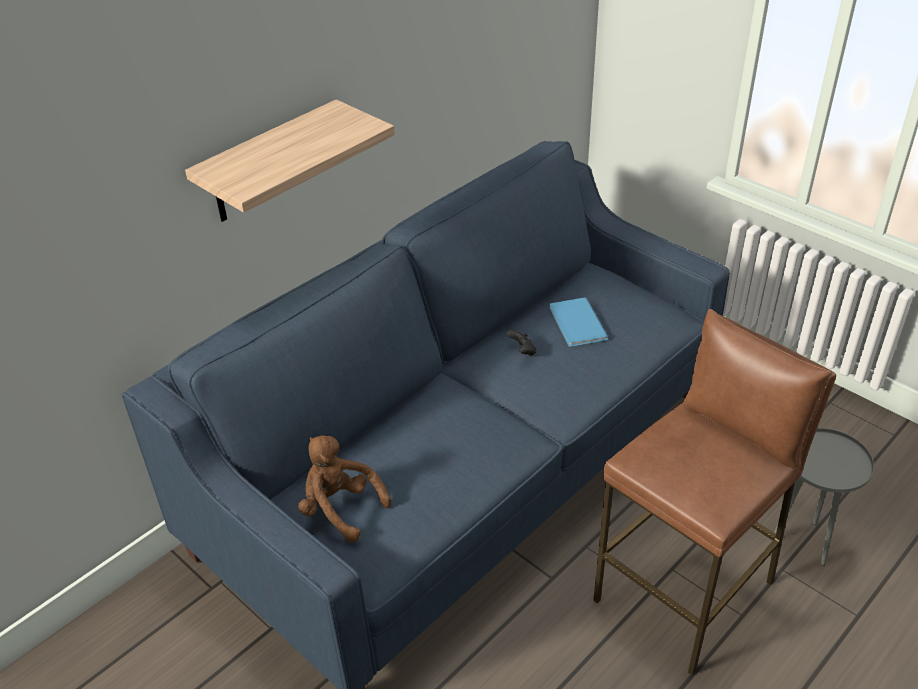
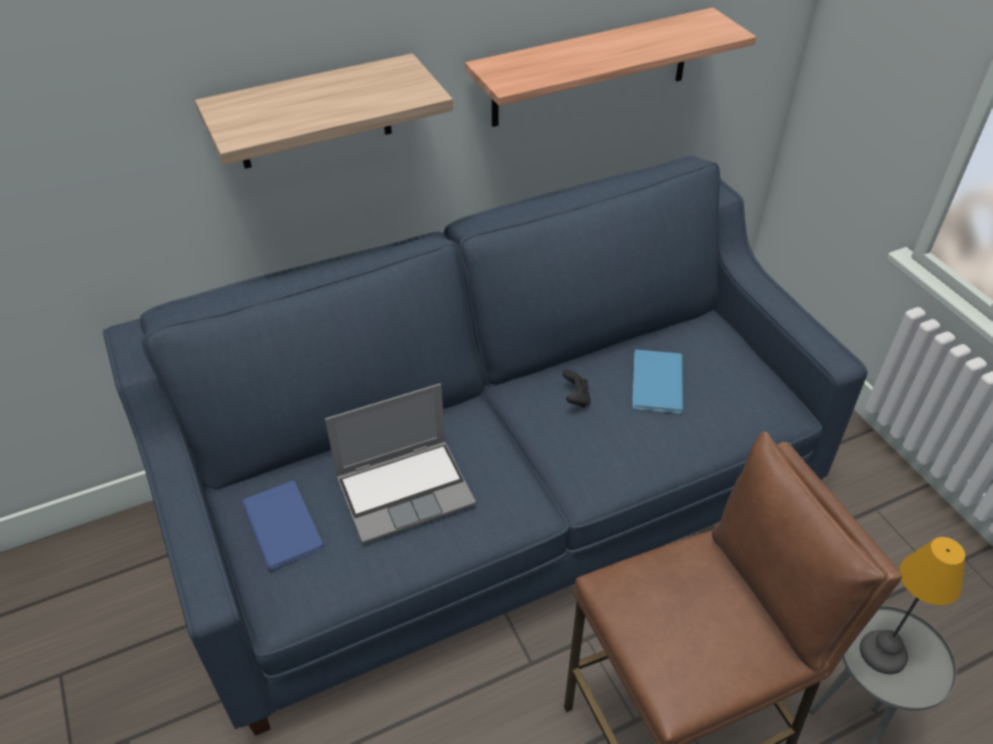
camera: 20 degrees right, 5 degrees up
(340, 509) = (284, 523): brown plush toy -> blue book
(427, 455) = (406, 490): none -> laptop
(458, 86) = (592, 68): none -> shelf
(819, 461) = (882, 654): none -> table lamp

